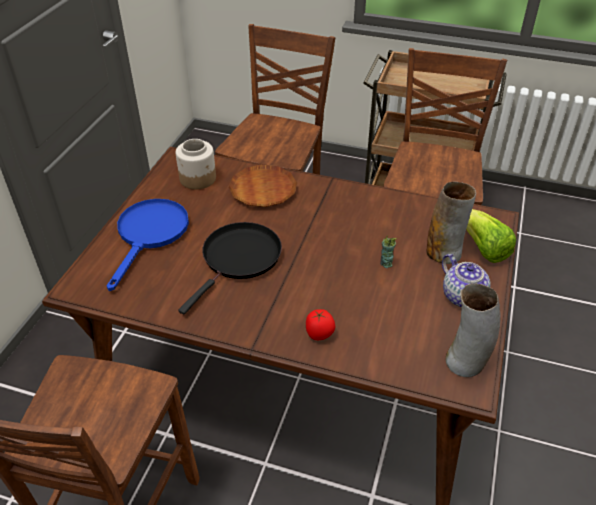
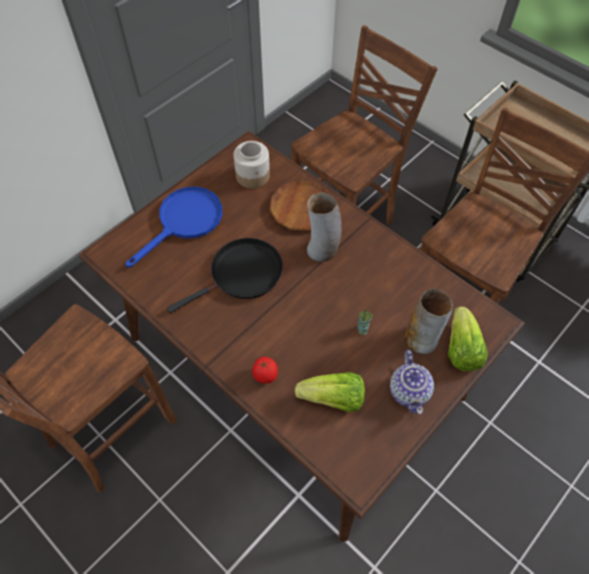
camera: 25 degrees right, 15 degrees up
(399, 329) = (333, 399): none -> lettuce
(466, 361) = (370, 455): vase -> vase (322, 250)

